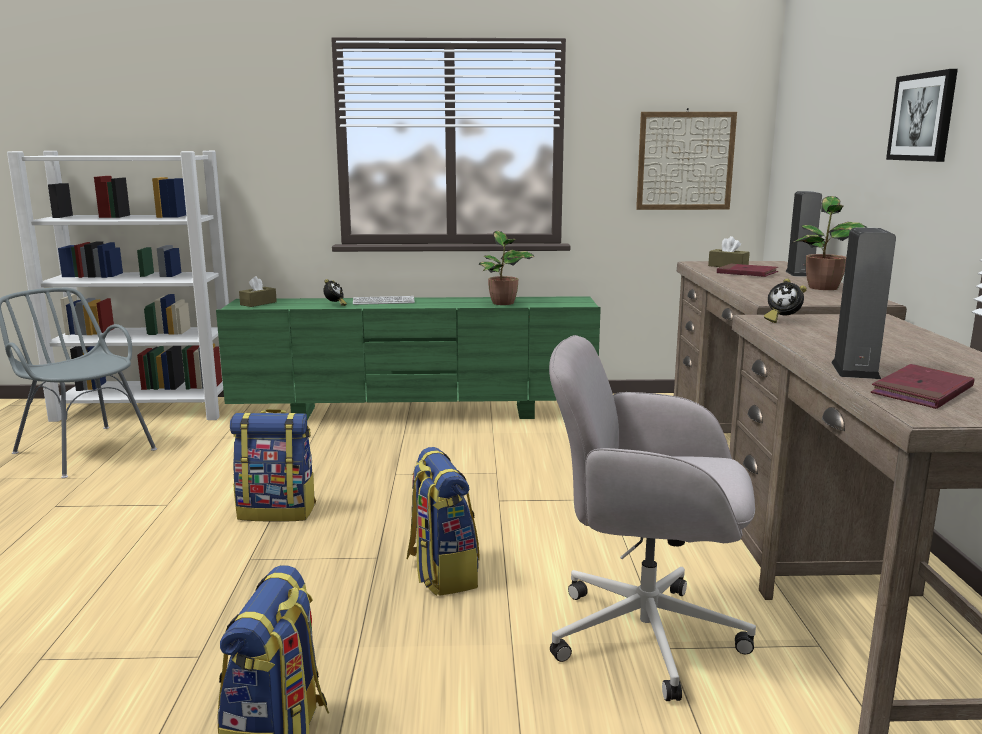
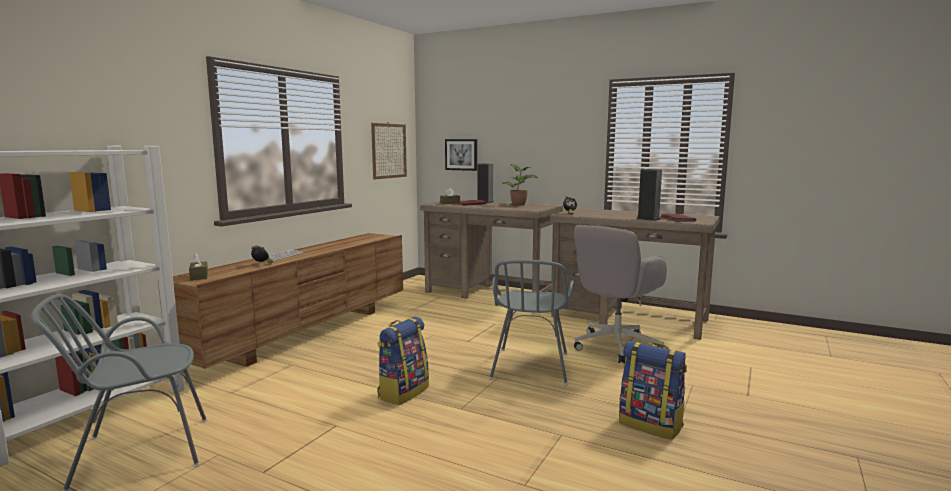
camera: 60 degrees left, 5 degrees down
(414, 412) = (307, 333): green cabinet -> brown cabinet
(441, 573) = (530, 367): backpack -> grey chair
(504, 303) = (349, 243): potted plant -> none
(923, 117) = (553, 130): picture -> picture (461, 154)

